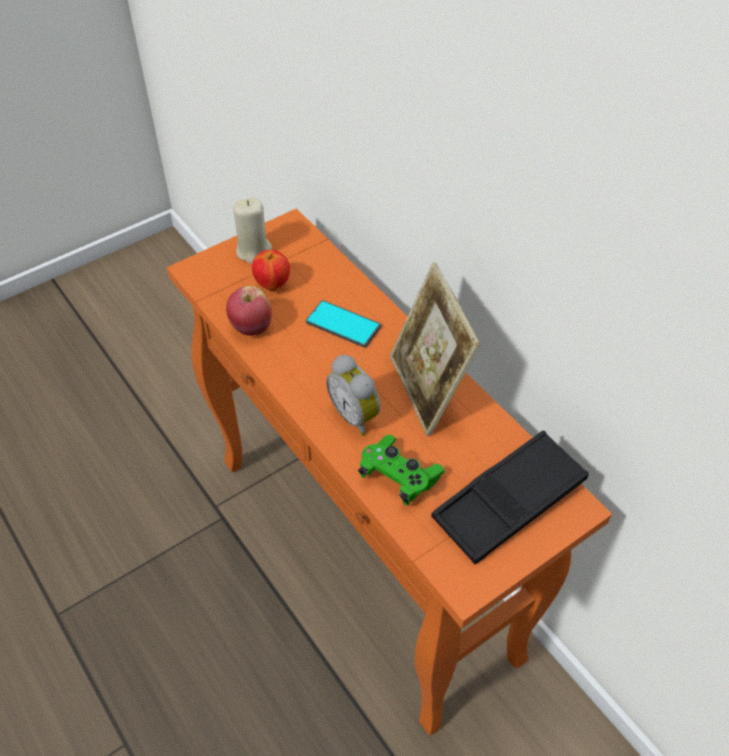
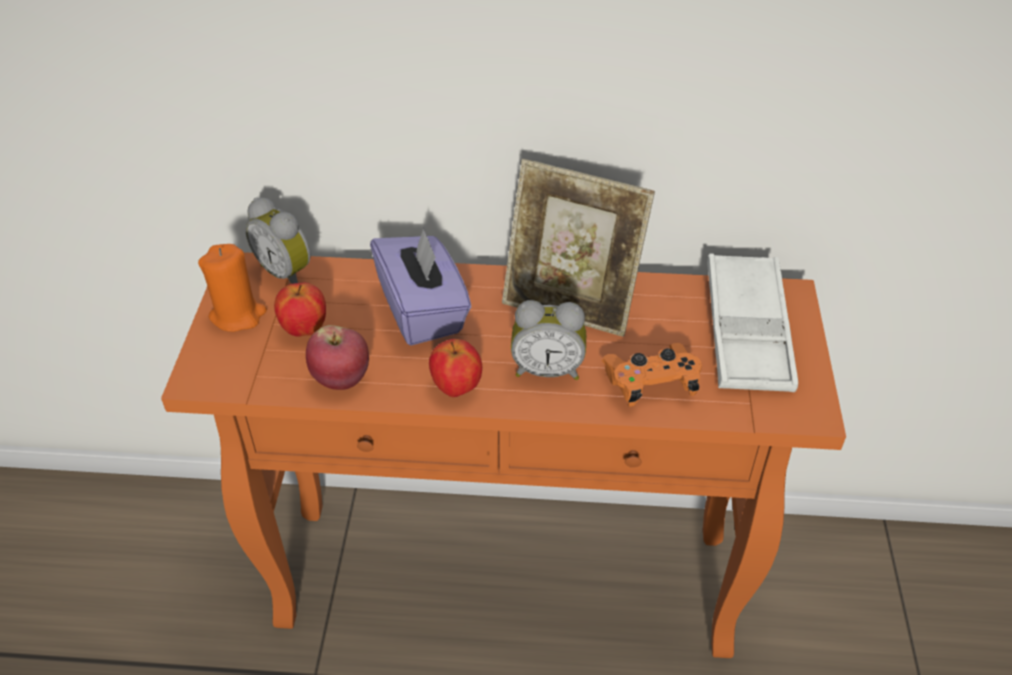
camera: 50 degrees left, 5 degrees down
(254, 251) = (238, 315): beige candle -> orange candle
(296, 382) = (456, 388): none -> apple
(309, 246) = (288, 272): none -> alarm clock
(343, 324) = (423, 311): phone -> purple tissue box
(399, 477) = (651, 384): green game controller -> orange game controller
(508, 502) = (747, 331): black tray -> white tray

